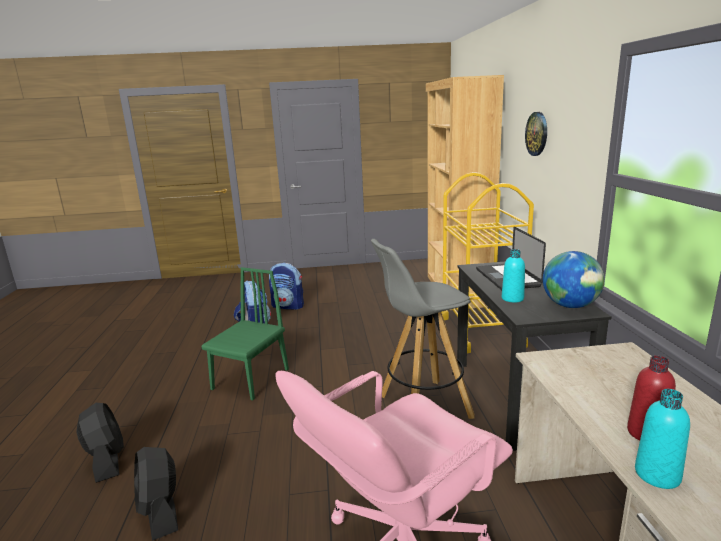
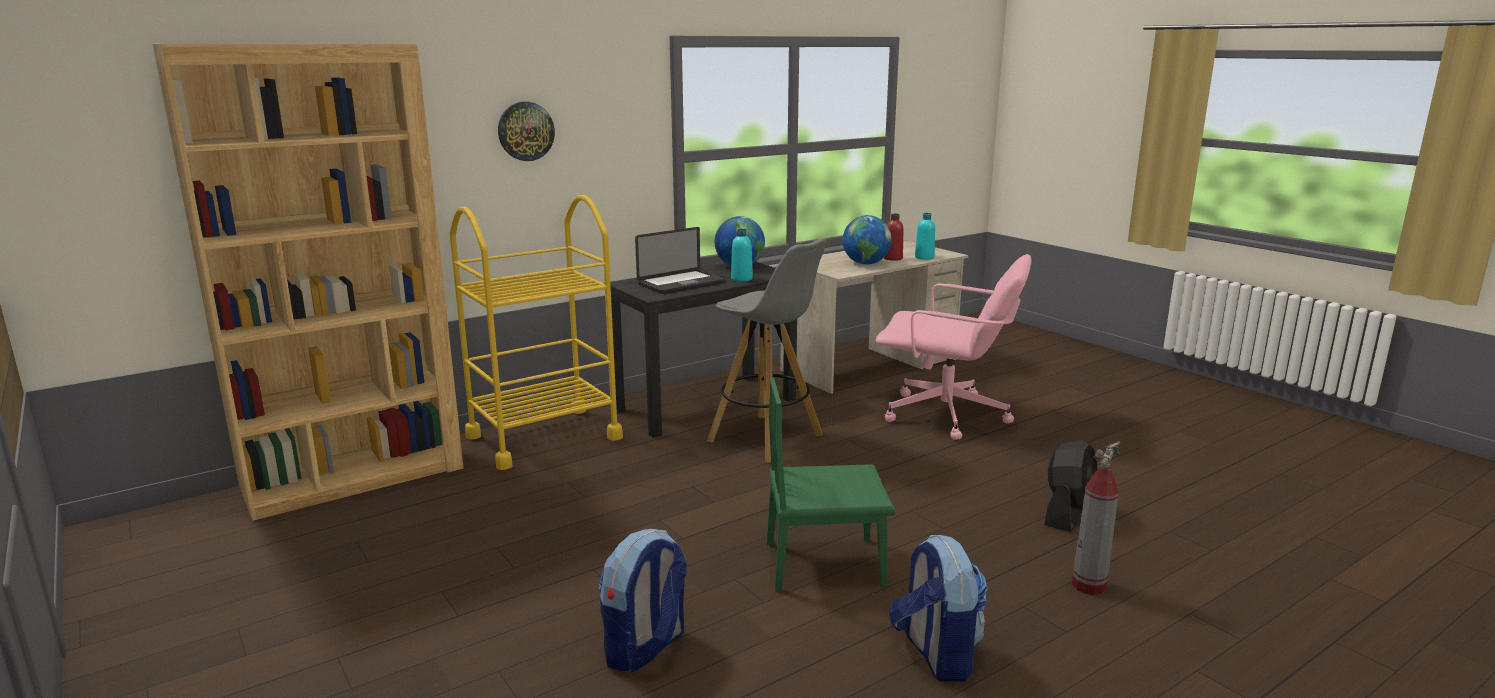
camera: 120 degrees left, 0 degrees up
(107, 460) = (1088, 586): black fan -> fire extinguisher
(288, 306) = (488, 654): backpack -> backpack (935, 654)
(603, 394) = (865, 263): none -> globe

